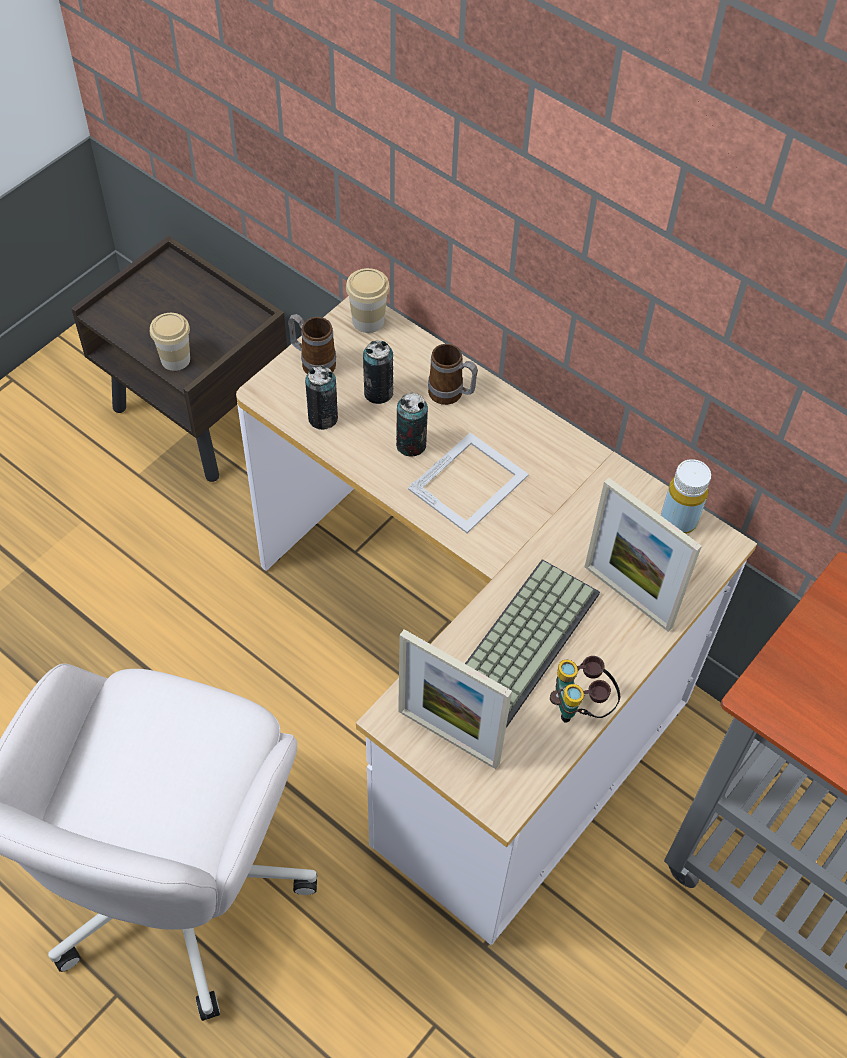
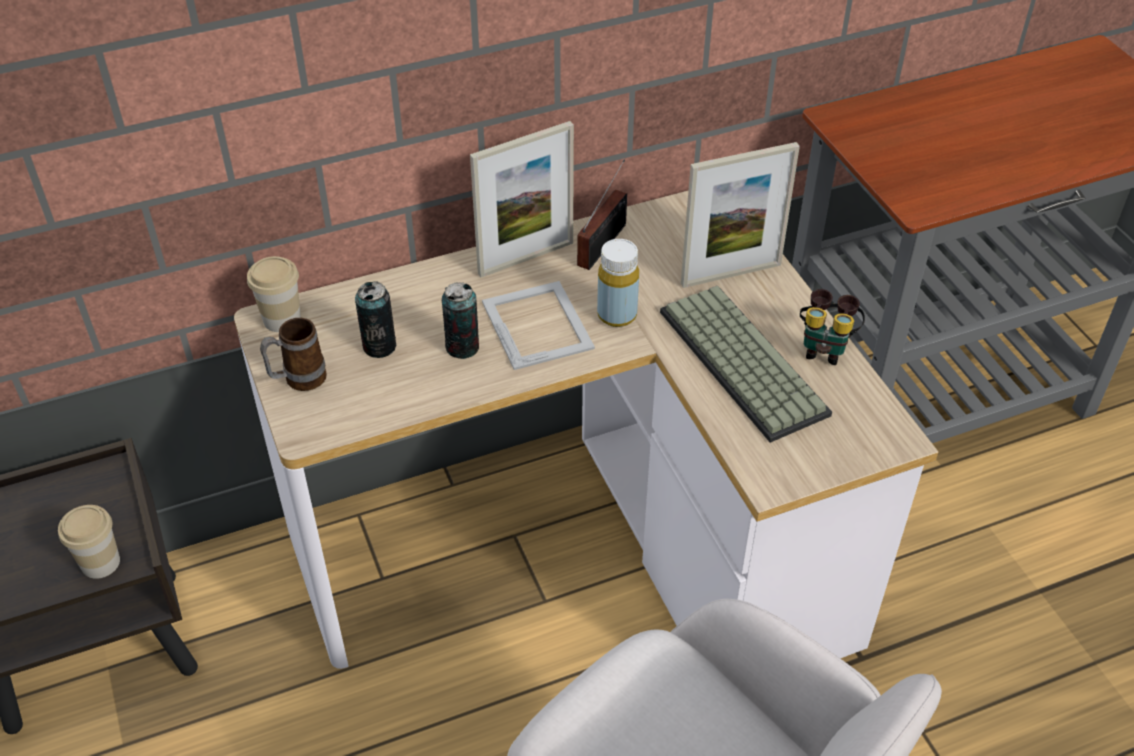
camera: 60 degrees left, 10 degrees down
(323, 418) = (376, 400): can -> none
(448, 737) = (811, 449): picture frame -> picture frame (526, 258)
(451, 395) = (426, 296): mug -> none
(601, 486) = (605, 242): none -> radio
(678, 520) = (673, 213): yellow bottle -> yellow bottle (617, 315)

